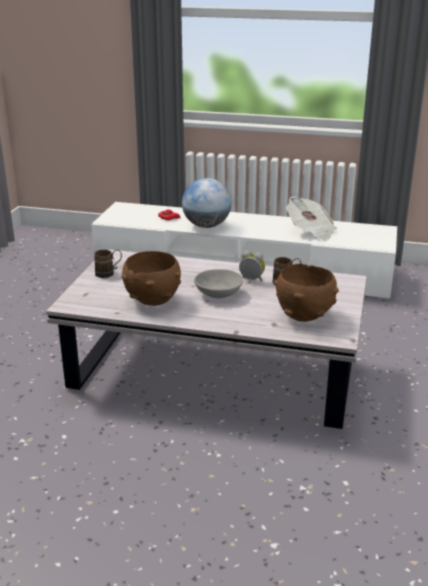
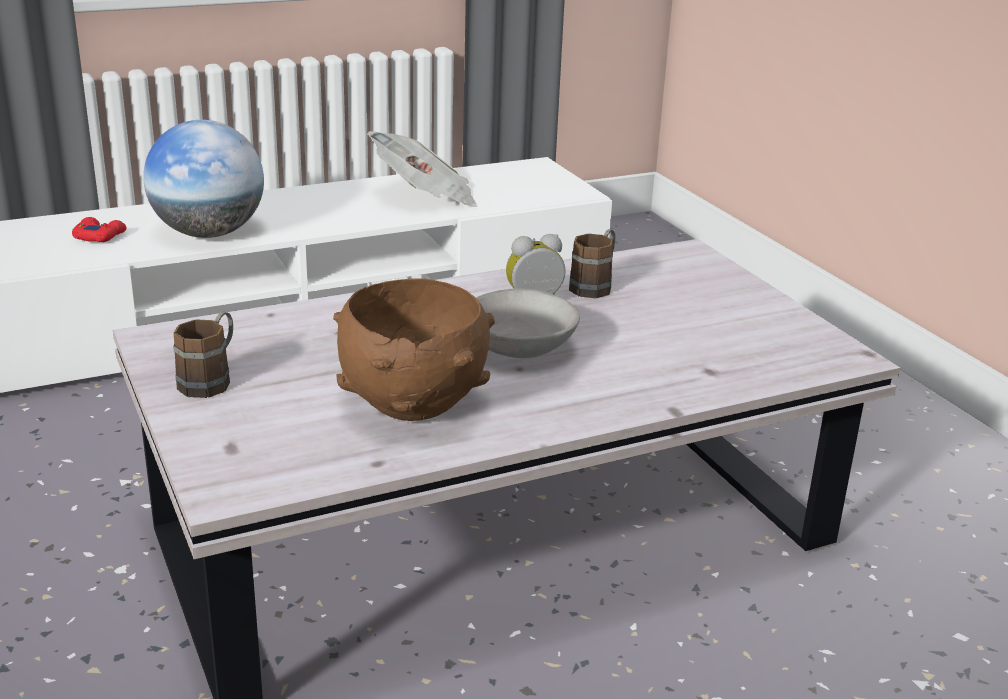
camera: 40 degrees left, 0 degrees up
(304, 316) = (729, 338): brown bowl -> none

